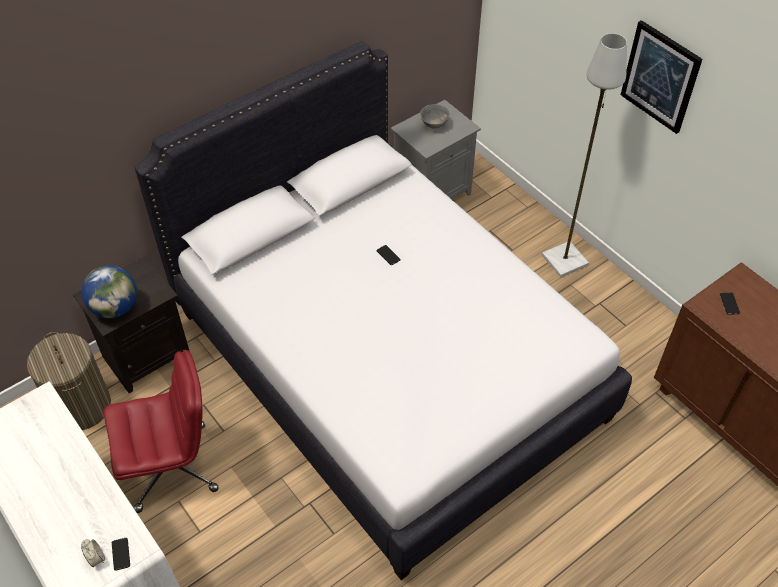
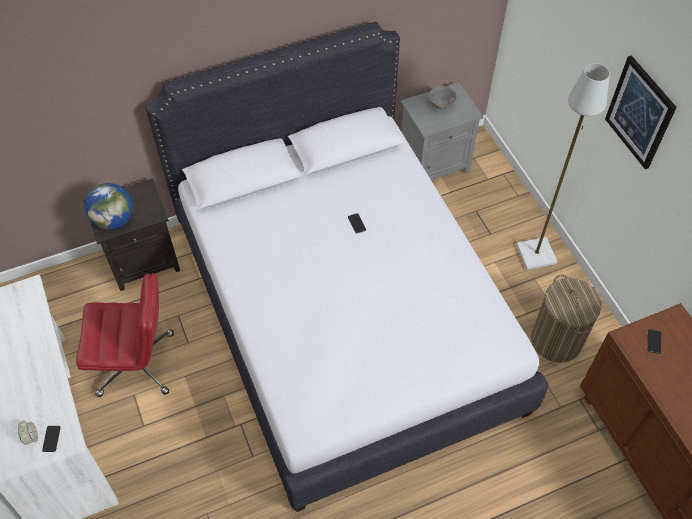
camera: 15 degrees right, 5 degrees up
(82, 406) = (80, 293): laundry basket -> laundry basket (556, 340)

